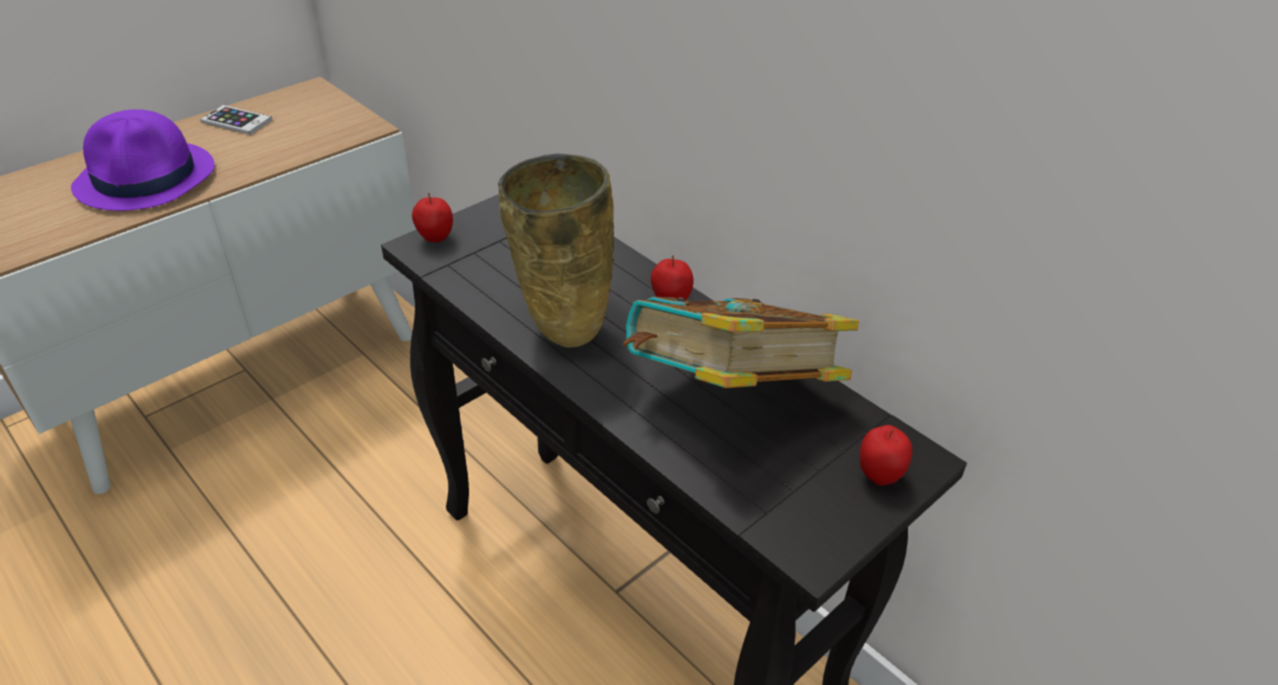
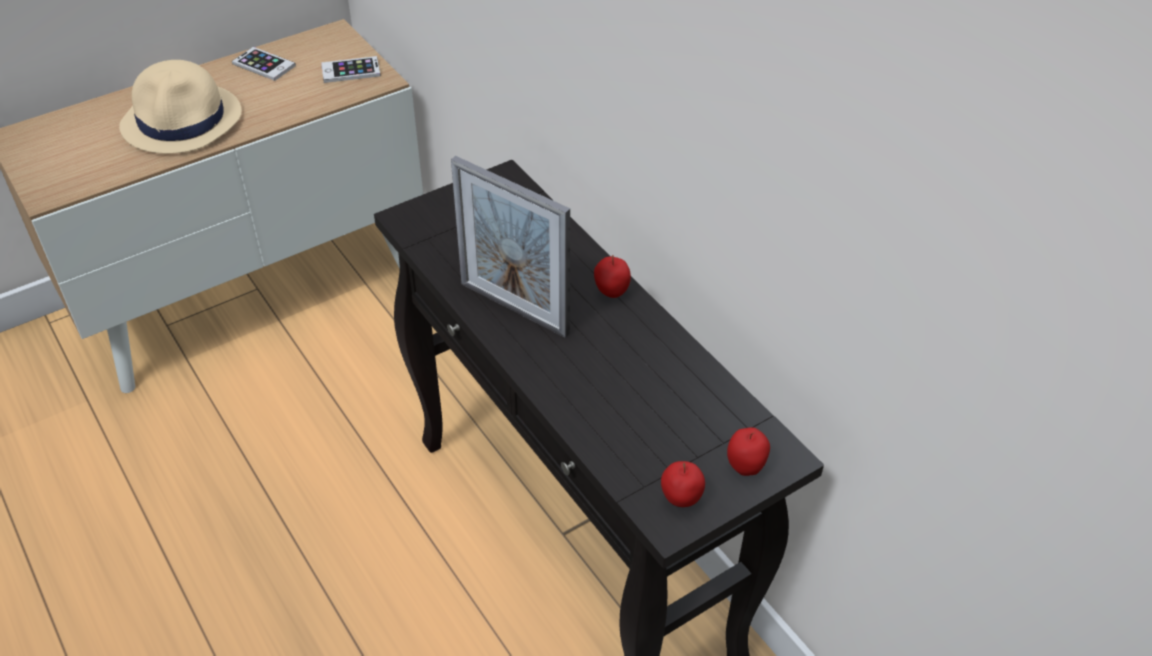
camera: 10 degrees right, 5 degrees up
(147, 178) = (183, 120): purple hat -> beige hat
(333, 121) = (351, 70): none -> phone
(435, 239) = (420, 212): apple -> apple (680, 500)
(563, 328) = (514, 308): beige vase -> picture frame
(730, 397) = (641, 385): book -> none

